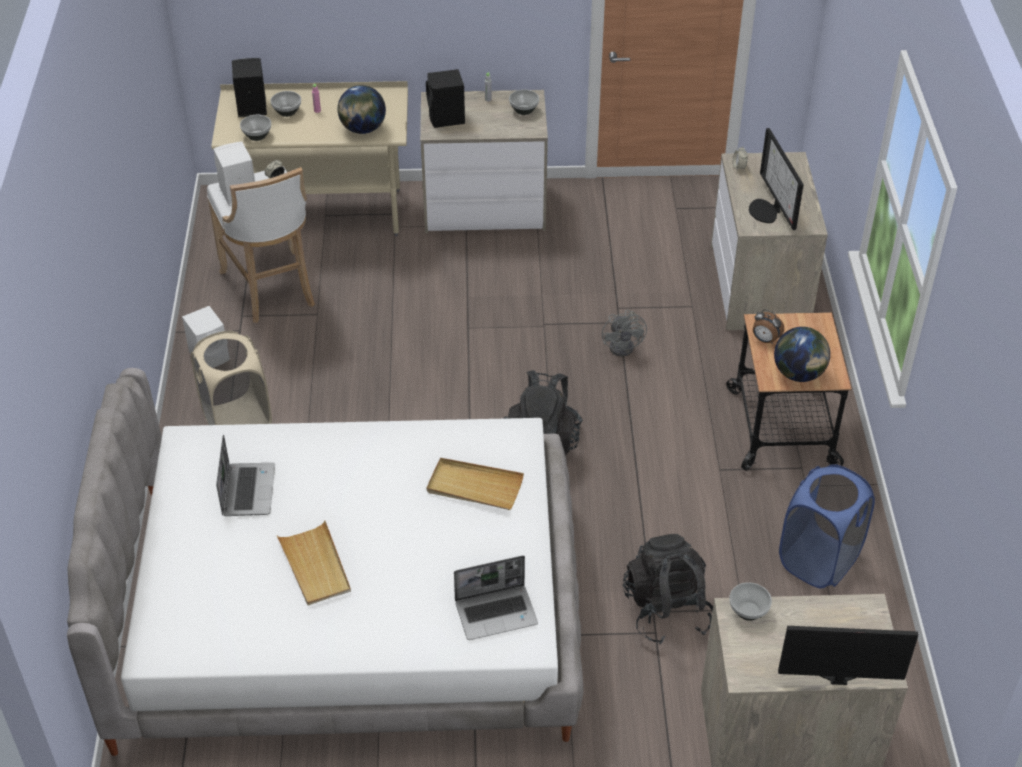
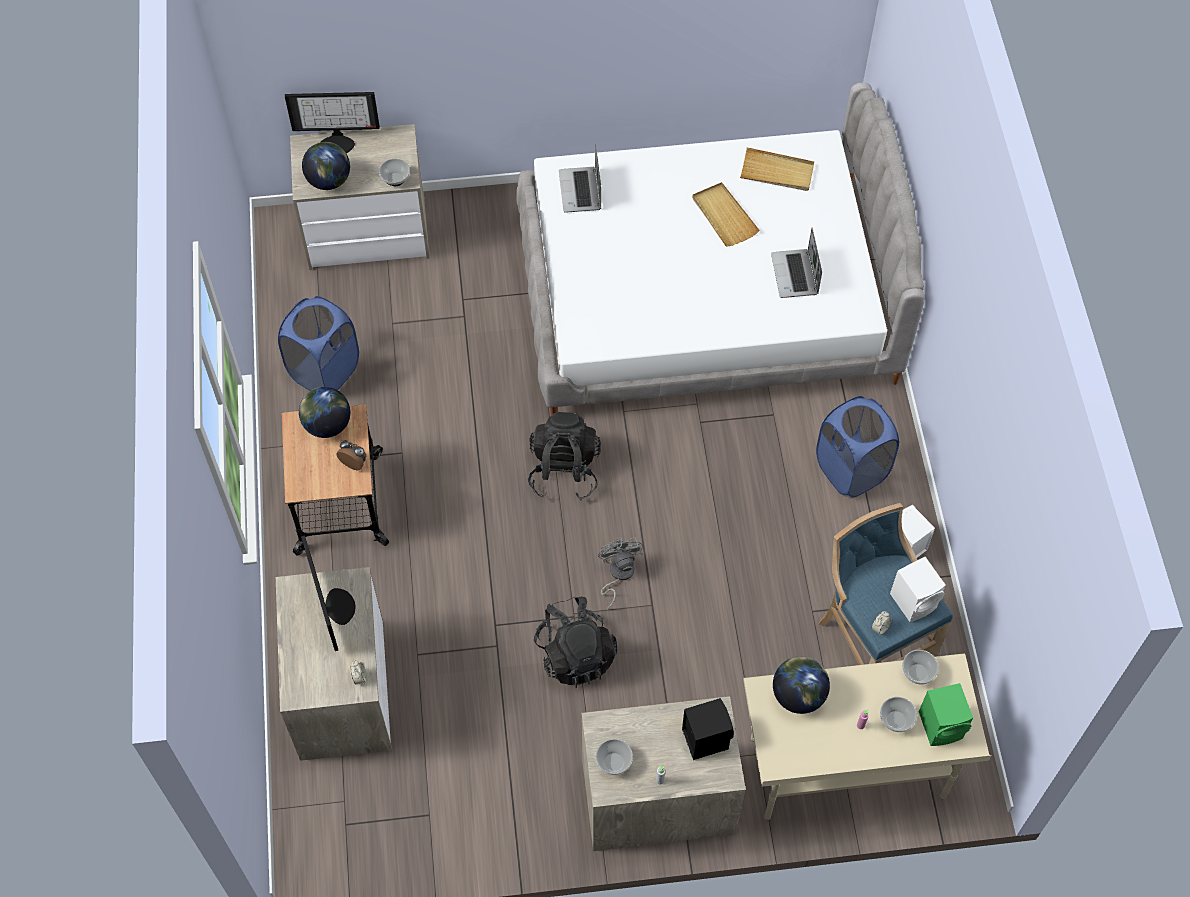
camera: 175 degrees right, 15 degrees up
(237, 423) = (851, 469): beige laundry basket -> blue laundry basket
(250, 107) = (942, 725): black speaker -> green speaker
(272, 290) = (869, 642): white stool -> blue stool
(474, 486) = (611, 291): beige tray -> beige tray (777, 172)
(497, 612) = (581, 191): laptop -> laptop turned 75 degrees counterclockwise
(625, 345) = (488, 593): grey fan -> grey fan (618, 574)
(667, 610) = (453, 318): black backpack -> black backpack (575, 654)
(839, 616) = (329, 180): none -> globe

